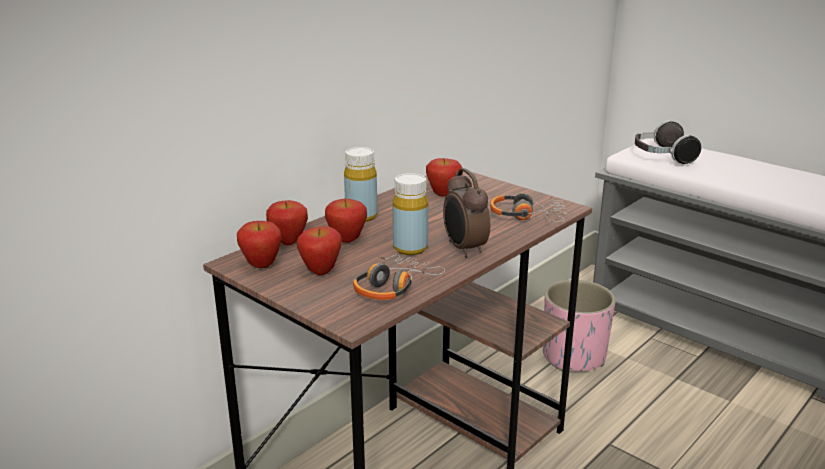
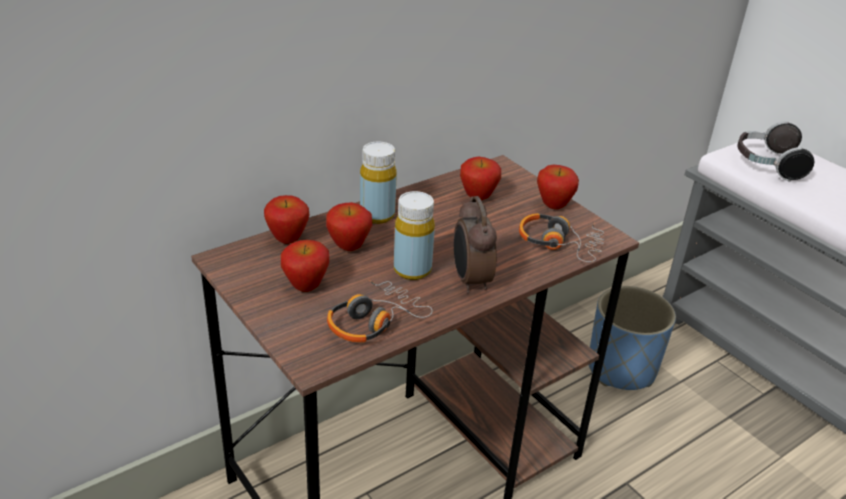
camera: 10 degrees right, 10 degrees up
(261, 265) = (248, 268): apple -> apple (553, 206)
(573, 357) = (621, 369): pink planter -> blue planter

